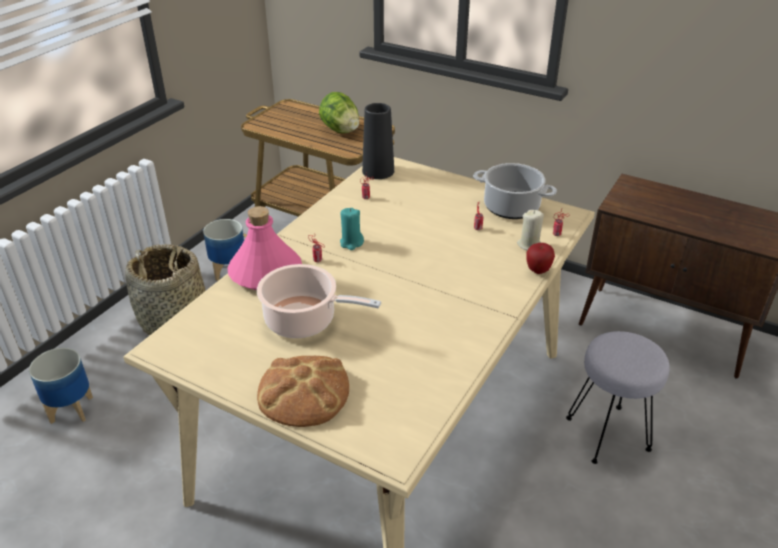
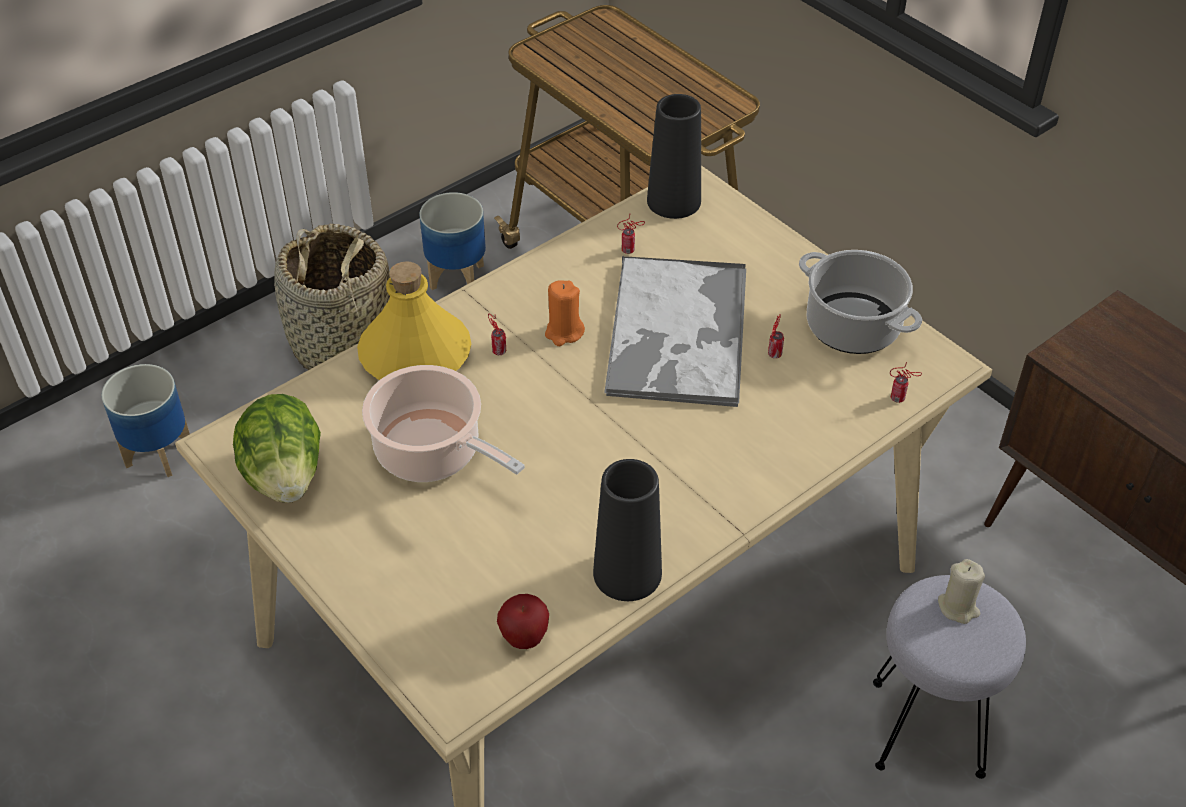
camera: 20 degrees right, 10 degrees up
(265, 272) = (415, 353): pink bottle -> yellow bottle
(304, 393) = (380, 569): bread -> none
(340, 130) = (666, 92): lettuce -> lettuce (285, 476)
(351, 243) = (564, 332): turquoise candle -> orange candle
(417, 230) = (677, 333): none -> tray
(462, 355) = (627, 573): none -> black vase
(530, 245) = (841, 408): beige candle -> beige candle (958, 607)
(538, 270) = (825, 459): apple -> apple (524, 638)

